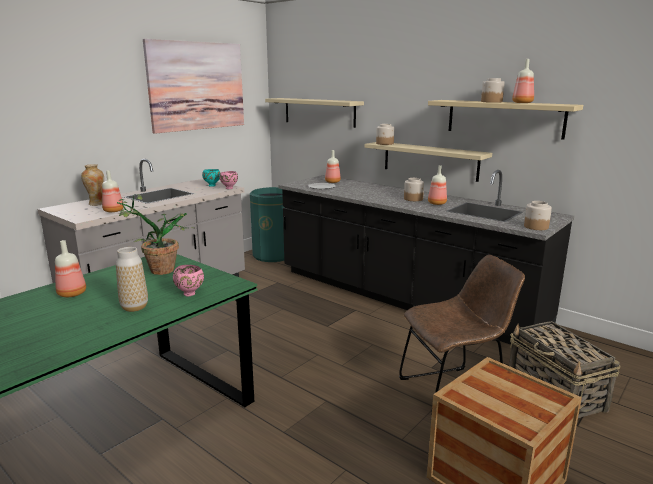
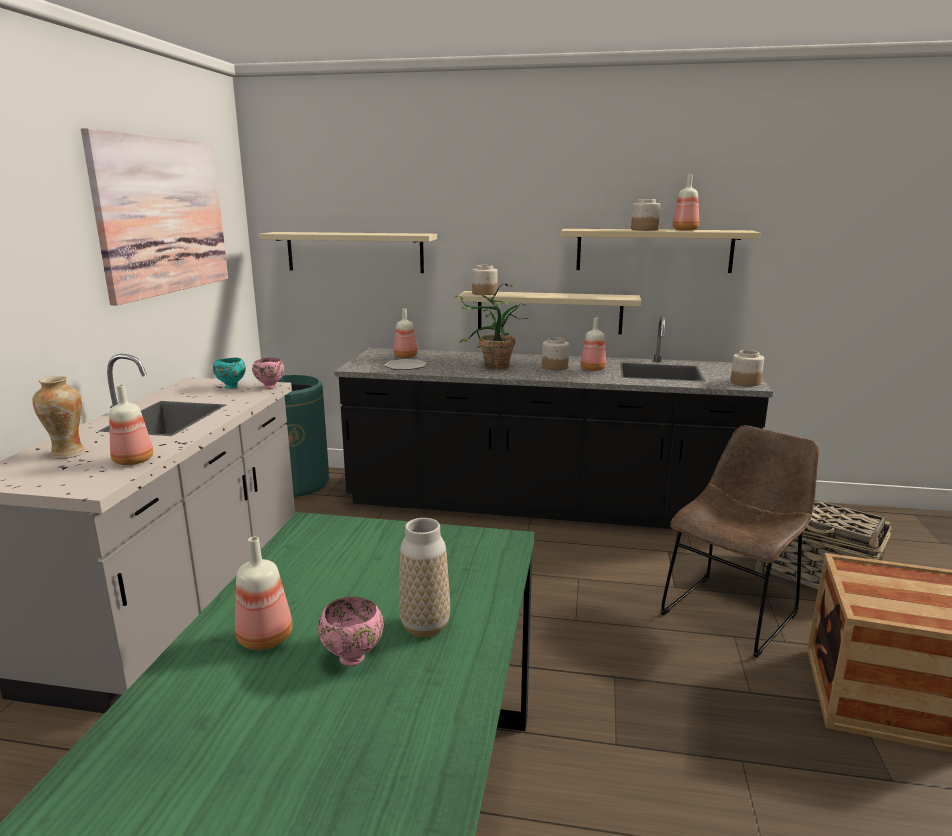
camera: 30 degrees left, 0 degrees up
(155, 270) = (343, 552): potted plant -> potted plant (491, 367)
(190, 294) = (471, 575): pink bowl -> pink bowl (354, 658)

